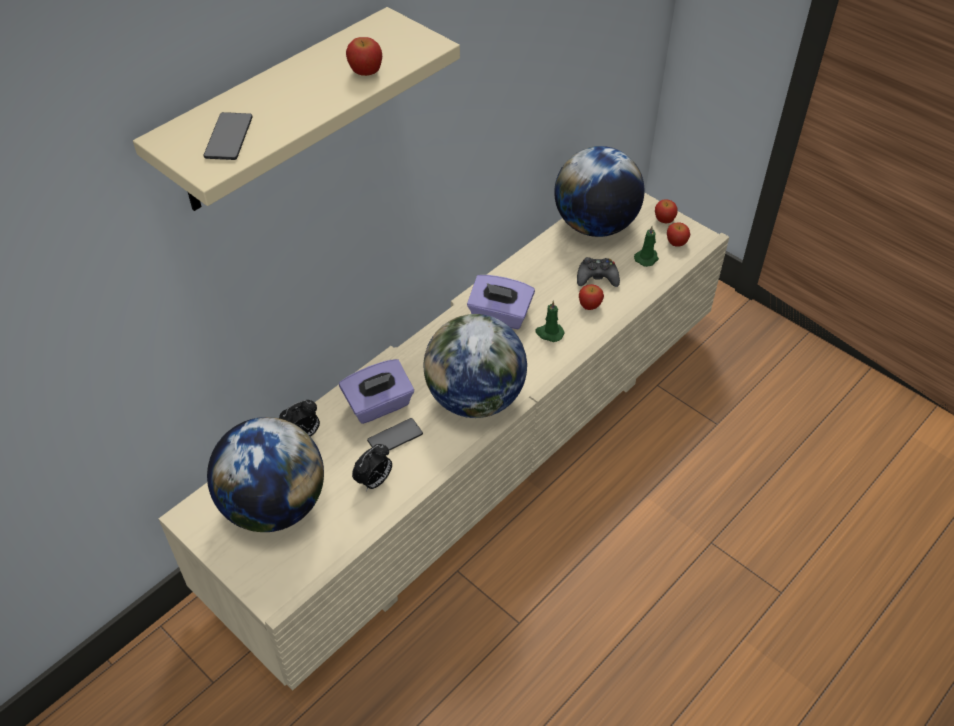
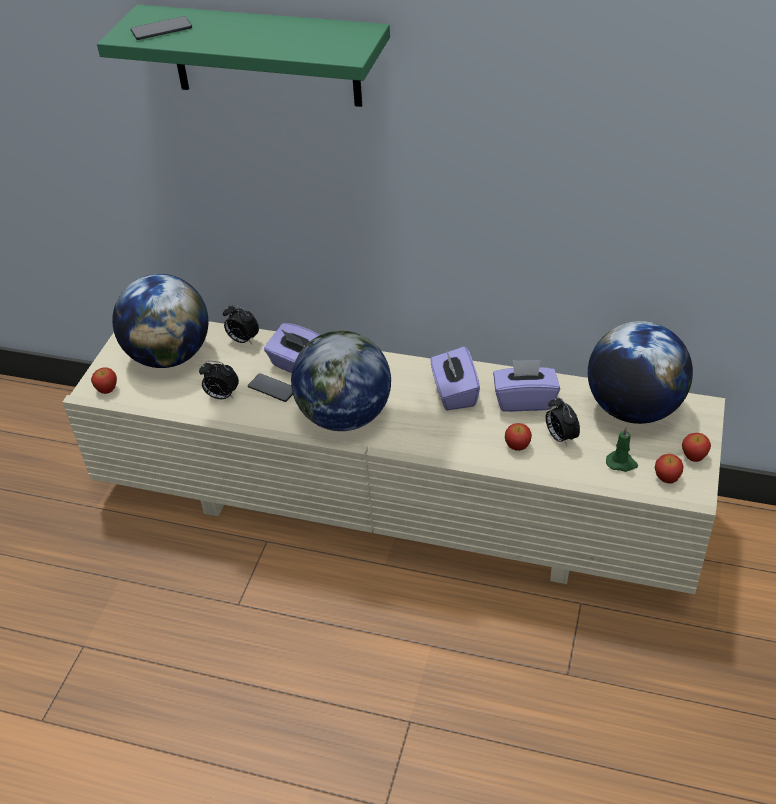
camera: 65 degrees right, 5 degrees down
(277, 113) = (265, 56): beige shelf -> green shelf
(365, 72) = (285, 45): apple -> apple (107, 389)
(541, 278) = (524, 400): none -> purple tissue box
(549, 333) = (458, 432): green candle -> none
(597, 277) = (560, 437): black game controller -> alarm clock

